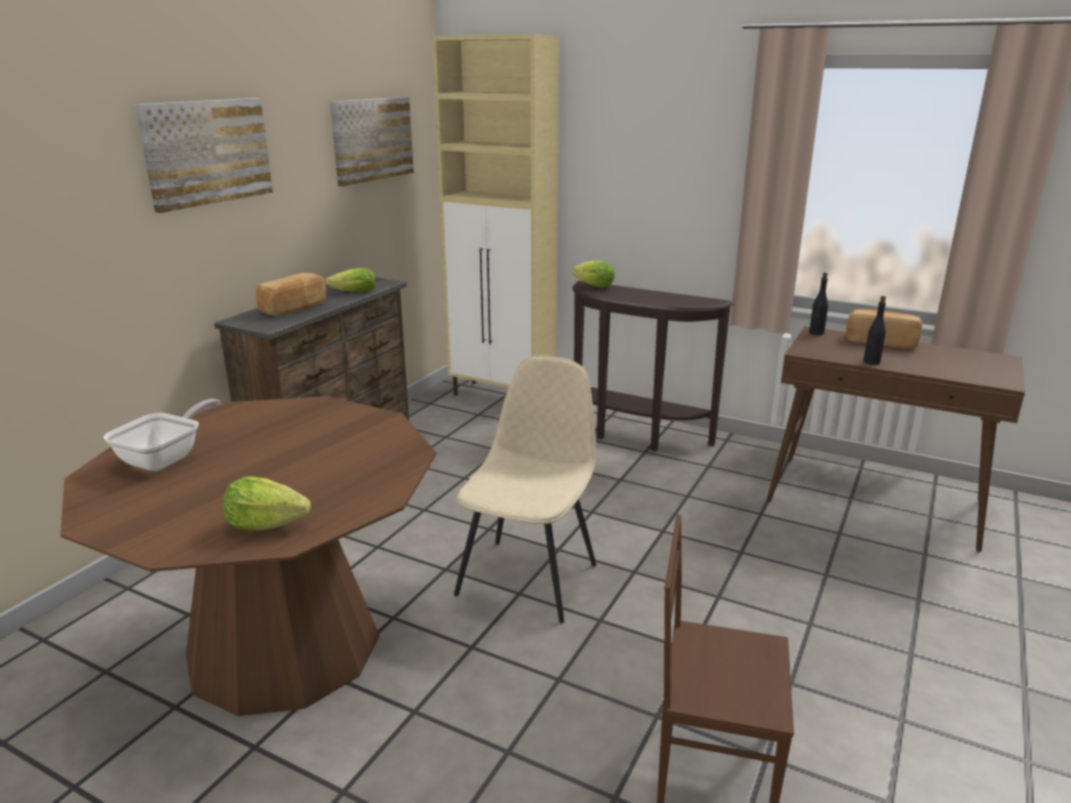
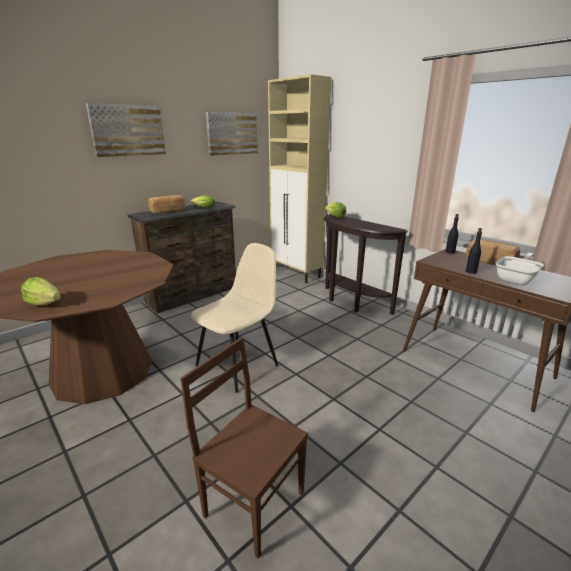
camera: 20 degrees right, 0 degrees up
(167, 458) = (51, 268): frying pan -> frying pan (516, 280)

